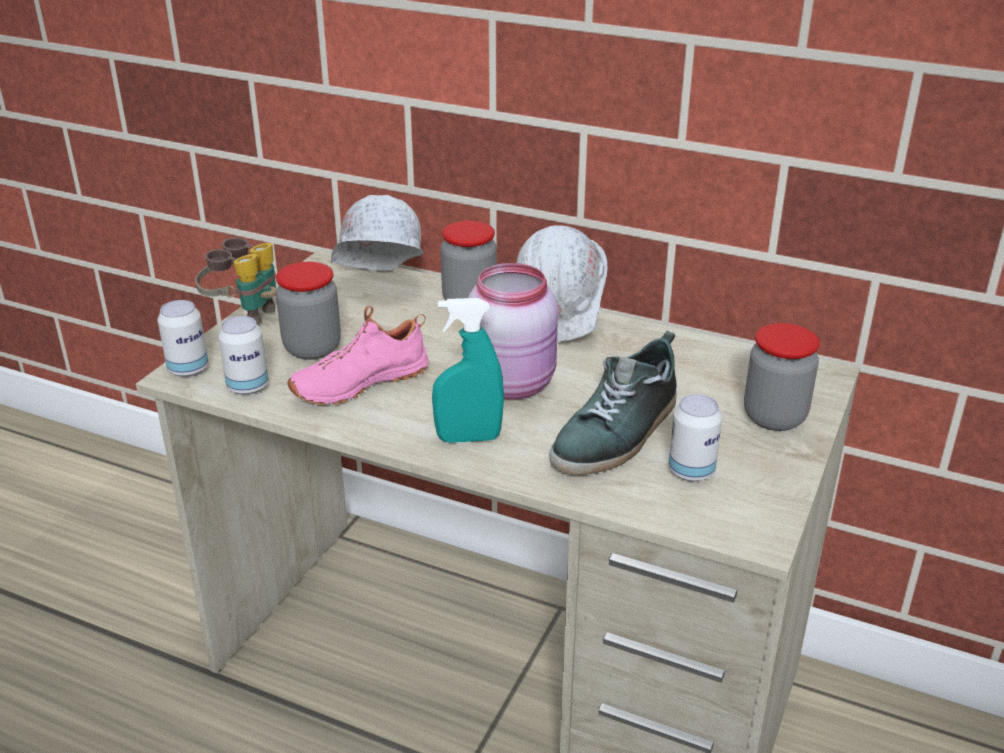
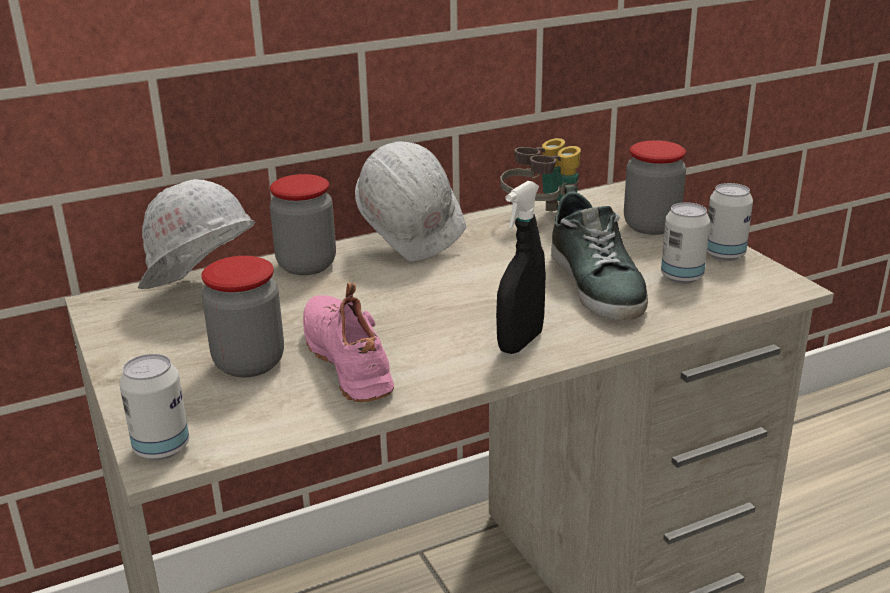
camera: 50 degrees left, 5 degrees down
(244, 315) = (113, 378): binoculars -> binoculars (541, 220)
(248, 387) = (259, 422): can -> can (724, 255)
(359, 382) = (351, 360): pink shoe -> pink shoe turned 150 degrees clockwise
(468, 438) = (520, 342): turquoise spray bottle -> black spray bottle
(513, 383) = (465, 294): pink jar -> none

